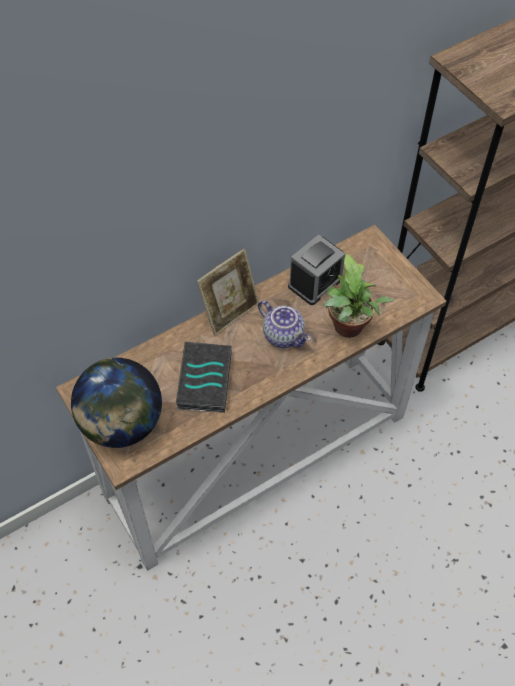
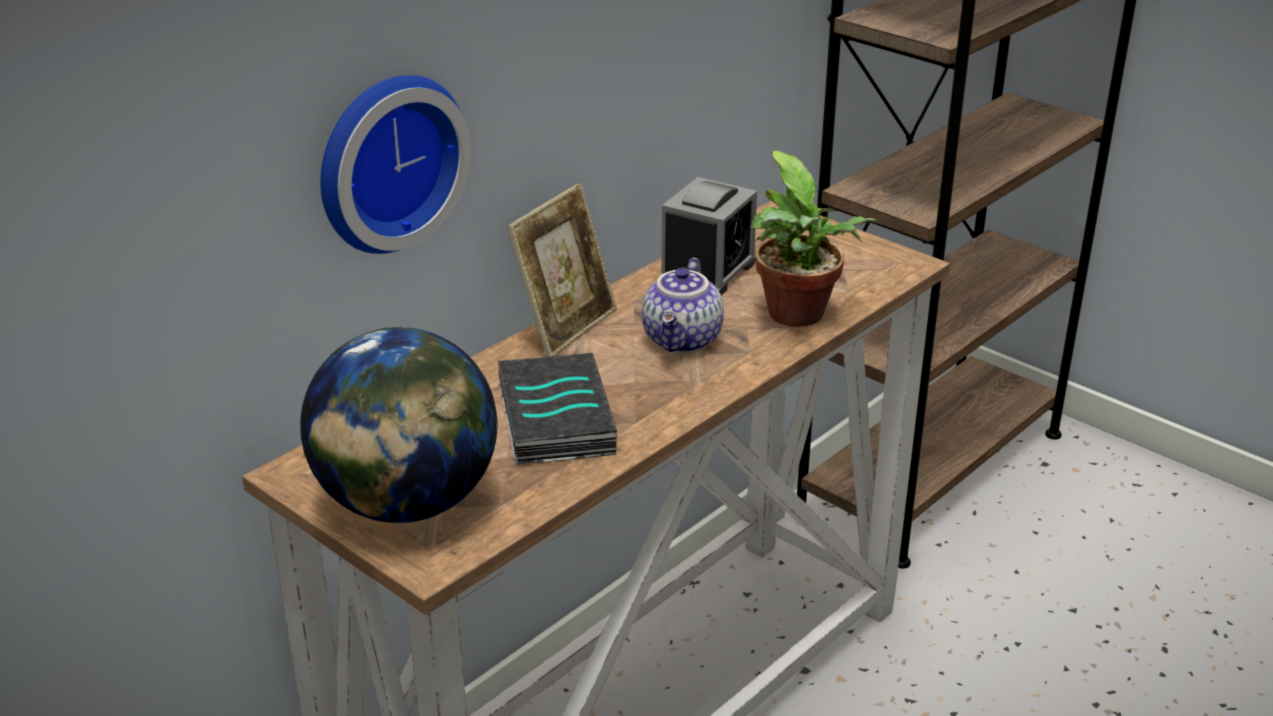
camera: 15 degrees left, 25 degrees down
(130, 261) = (385, 160): none -> wall clock
(284, 335) = (684, 340): teapot -> teapot turned 75 degrees clockwise

